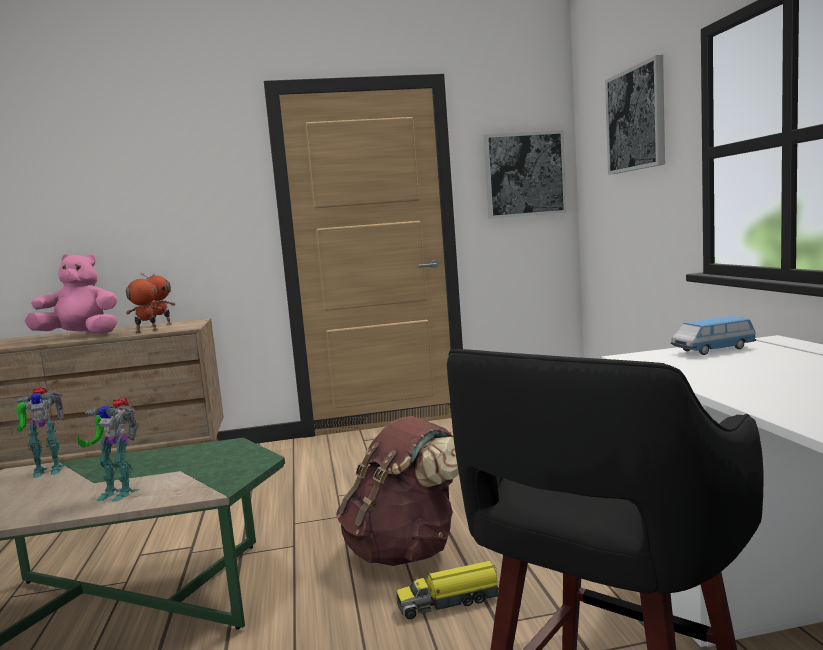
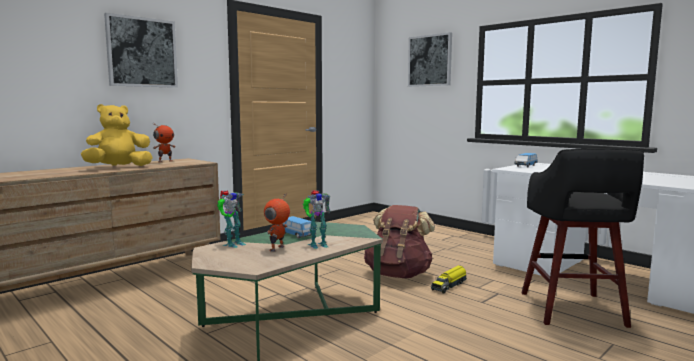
camera: 35 degrees left, 0 degrees up
(80, 335) = (119, 167): pink plush toy -> yellow plush toy
(146, 331) = (175, 164): toy robot -> toy robot (277, 249)
(151, 464) = (296, 234): none -> toy car
(524, 174) = (354, 81): picture -> picture (142, 52)

